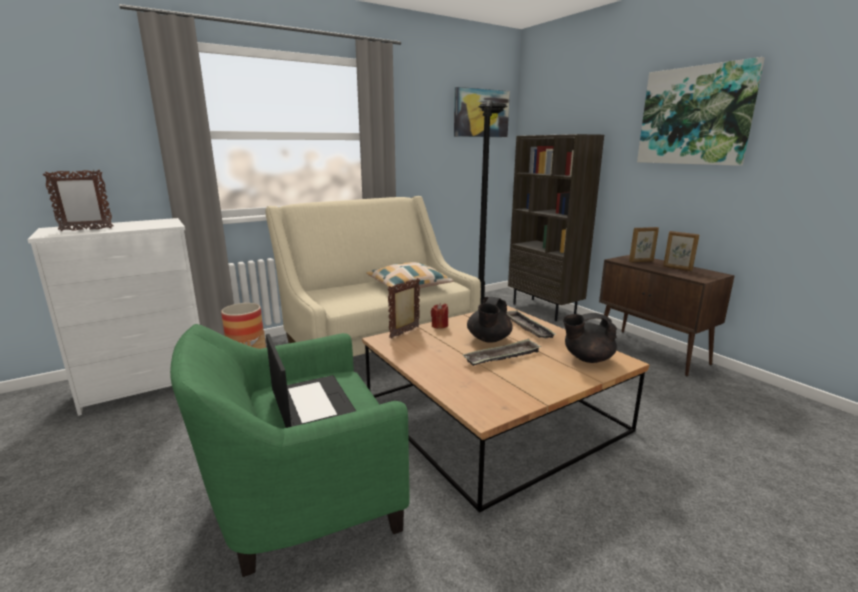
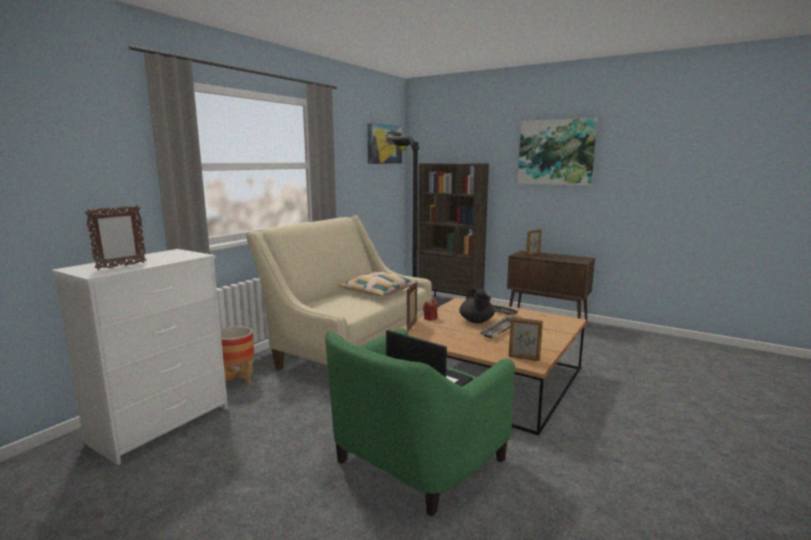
camera: 25 degrees left, 5 degrees down
(587, 358) = (550, 322): black teapot -> none
(677, 268) = (559, 257): picture frame -> picture frame (524, 358)

